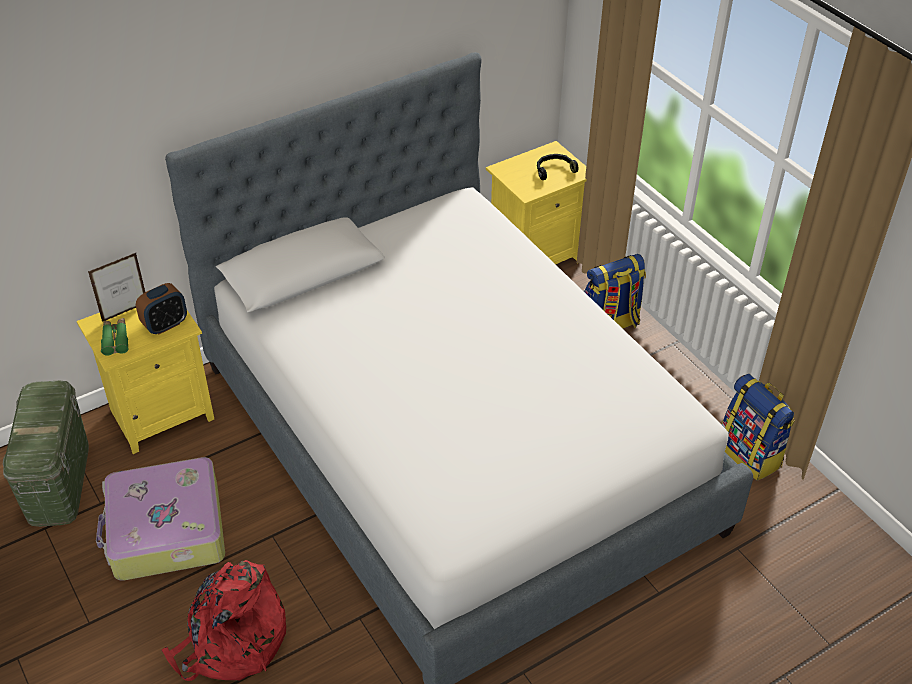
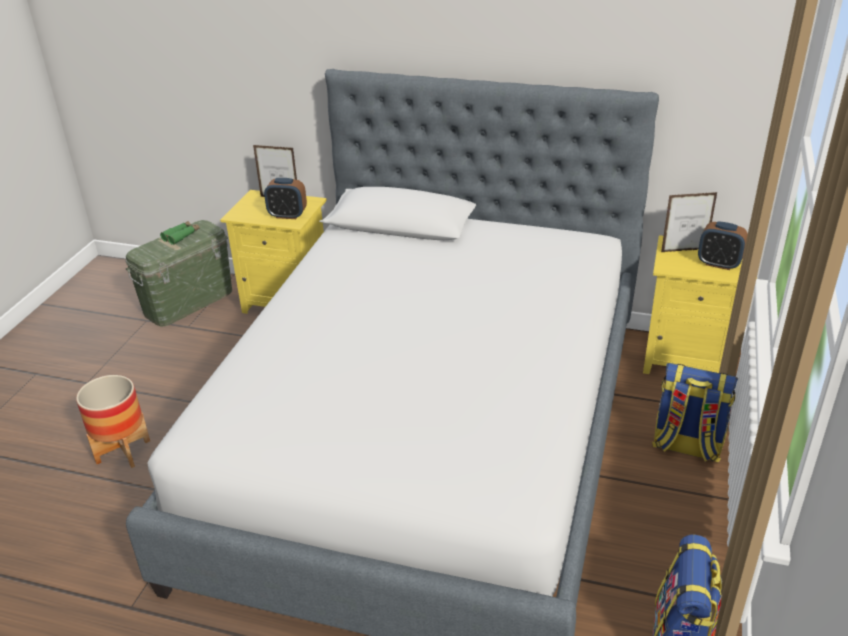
camera: 50 degrees right, 10 degrees down
(115, 340) = (251, 208): green binoculars -> green binoculars (181, 236)
(165, 531) = (192, 364): suitcase -> none
(231, 642) = (123, 451): red backpack -> planter
(519, 171) = (684, 250): none -> picture frame
(554, 170) = (719, 264): black headphones -> alarm clock

